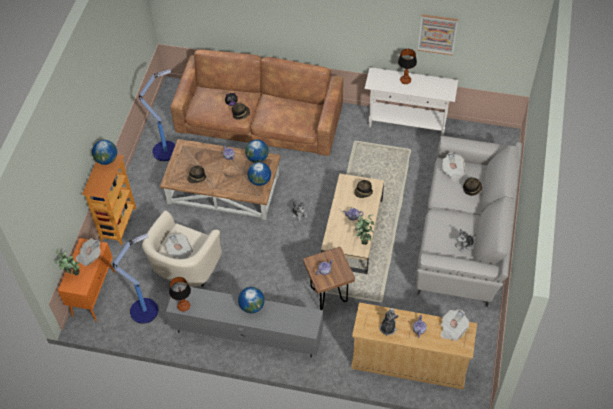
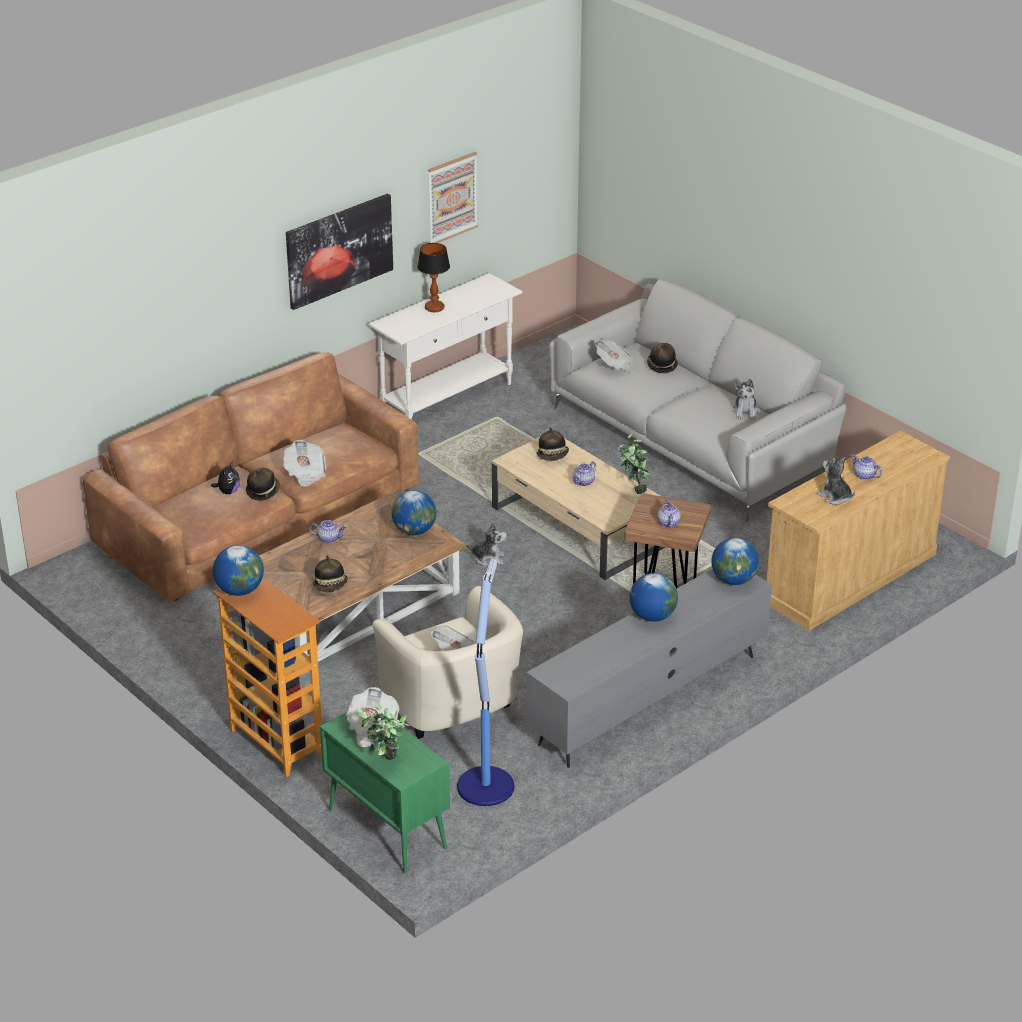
camera: 55 degrees left, 20 degrees down
(94, 293) = (386, 828): orange cabinet -> green cabinet
(166, 150) = (190, 631): floor lamp -> none
(183, 306) = (578, 680): table lamp -> none
(257, 158) = (368, 515): globe -> globe (734, 580)
(354, 27) = (339, 250): none -> picture
(452, 329) = (890, 451): newspaper -> newspaper (305, 474)

